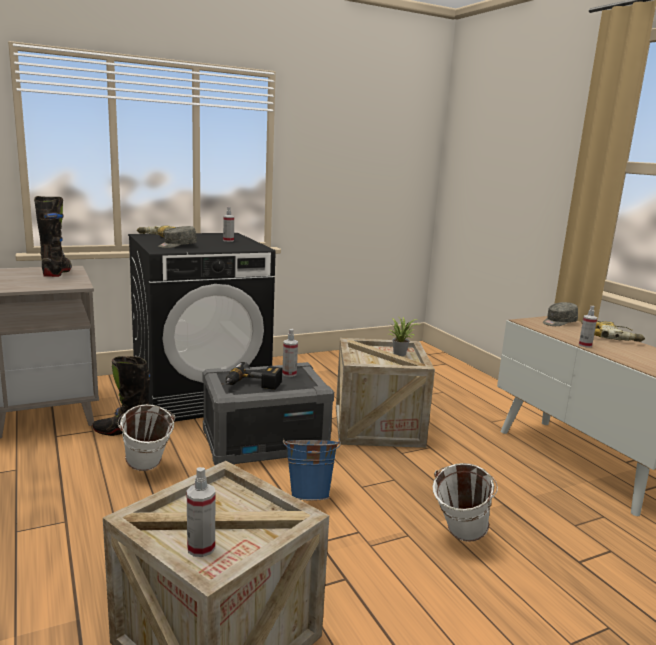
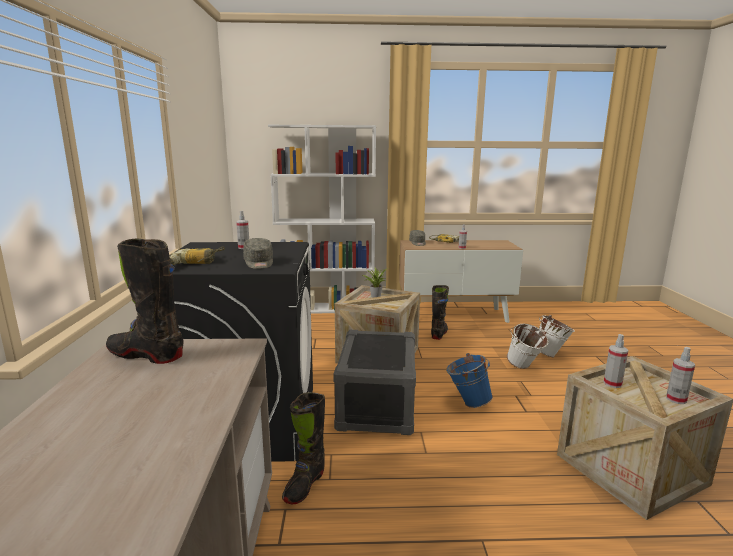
camera: 65 degrees left, 0 degrees up
(147, 469) = (397, 476): white bucket -> white bucket (551, 355)
(252, 385) = (388, 357): power drill -> none
(289, 374) = (369, 340): spray bottle -> spray bottle (612, 384)
(472, 379) = (327, 308): none -> white bookcase
(493, 457) = (439, 334): none -> black boot

